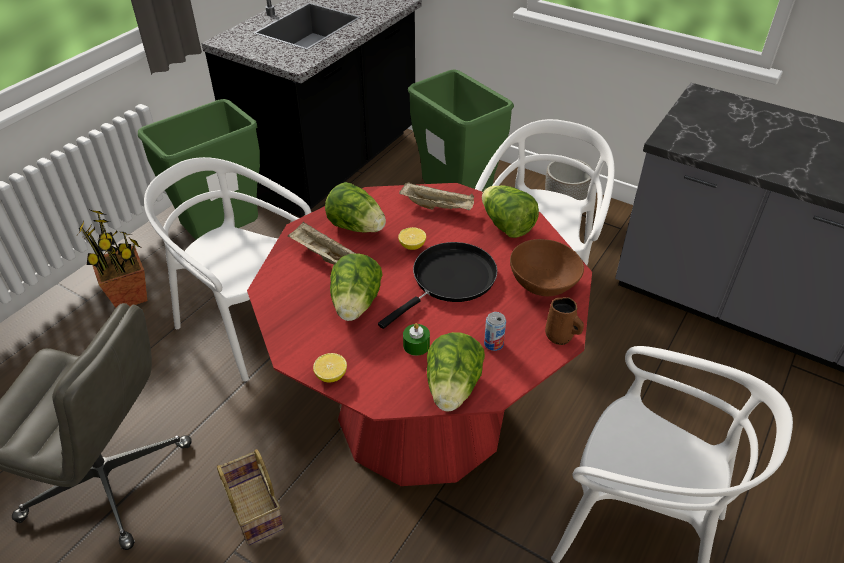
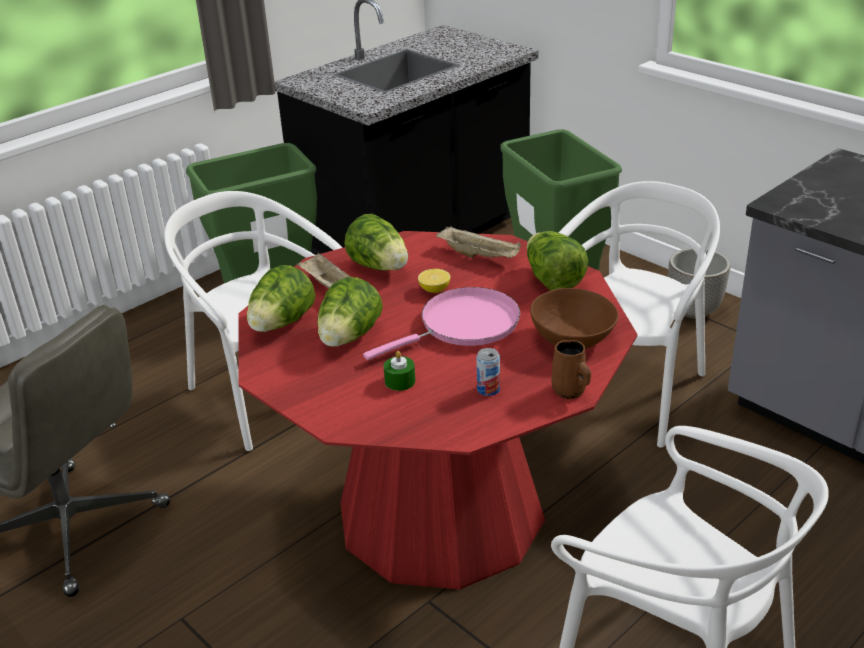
camera: 15 degrees right, 10 degrees down
(130, 296) = (151, 352): potted plant -> none
(252, 508) = (215, 579): basket -> none
(331, 376) = (295, 398): lemon -> none
(450, 280) = (463, 326): black frying pan -> pink frying pan
(453, 388) = (424, 425): lettuce -> lettuce (282, 324)

